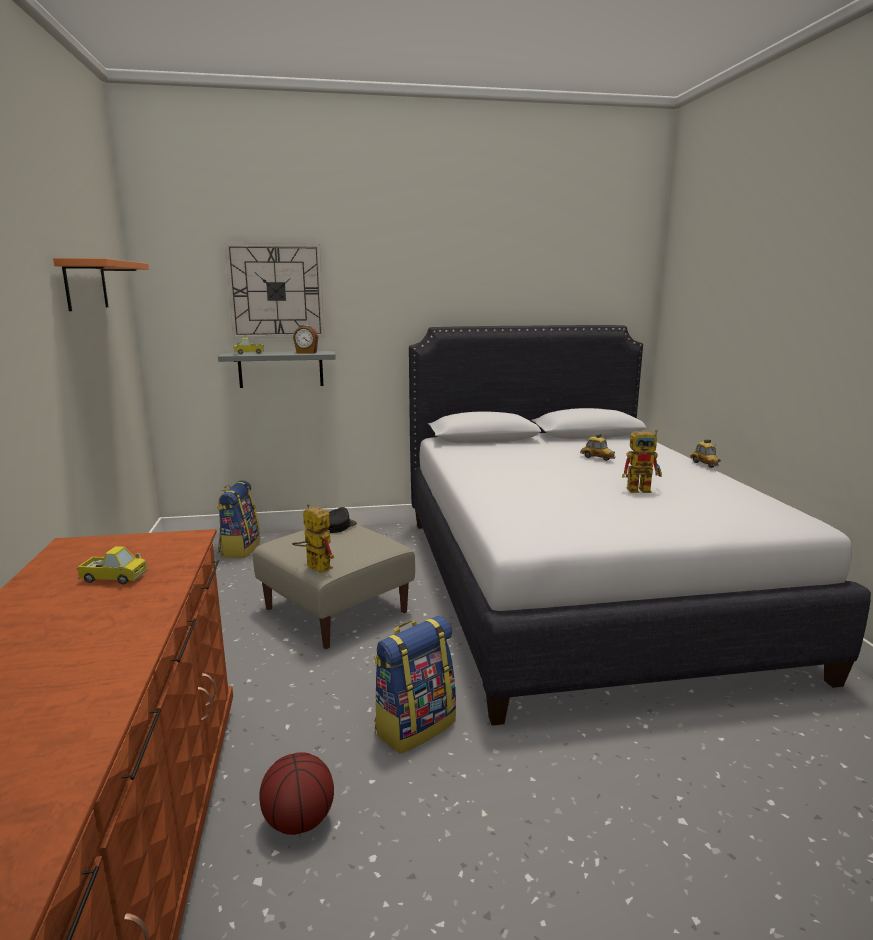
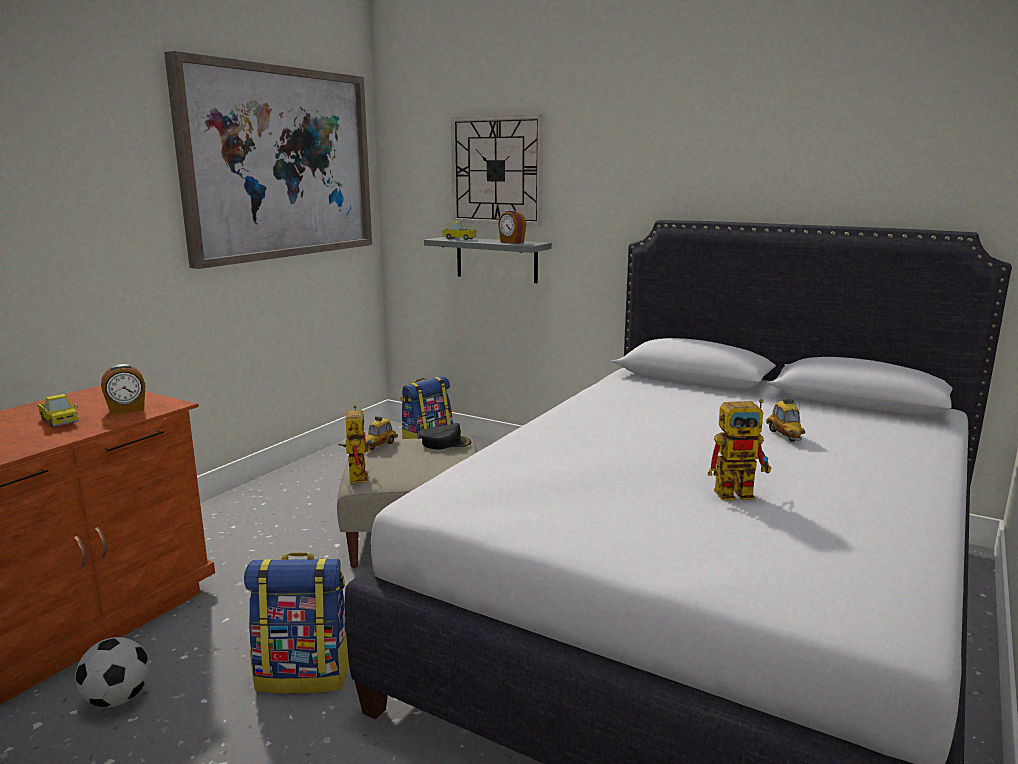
camera: 40 degrees right, 0 degrees up
(86, 285) = (280, 163): orange shelf -> picture
(160, 551) = (127, 410): none -> alarm clock
(298, 822) = (117, 699): basketball -> football
(643, 489) = (741, 492): toy robot -> toy robot turned 45 degrees counterclockwise
(704, 464) = (949, 487): toy car -> toy car (379, 445)

